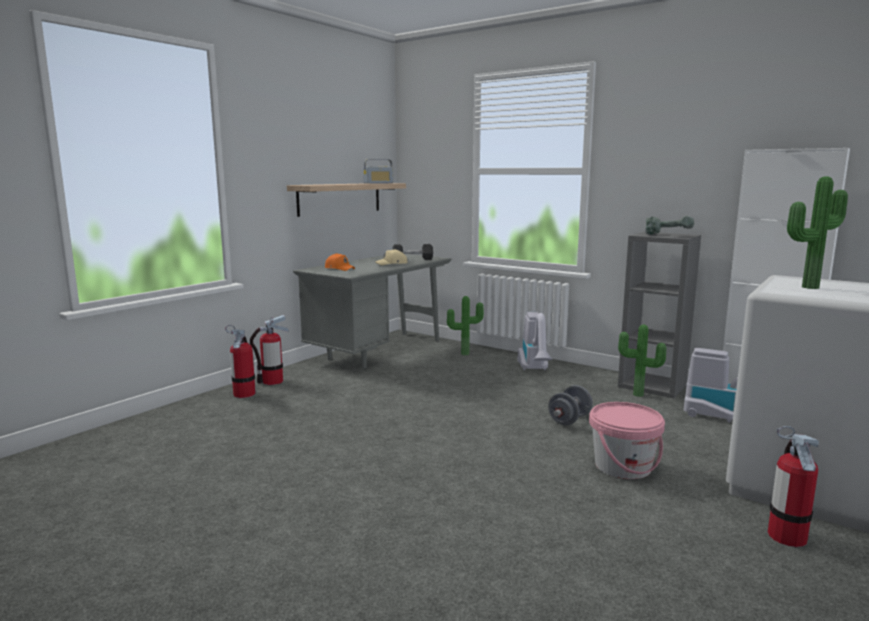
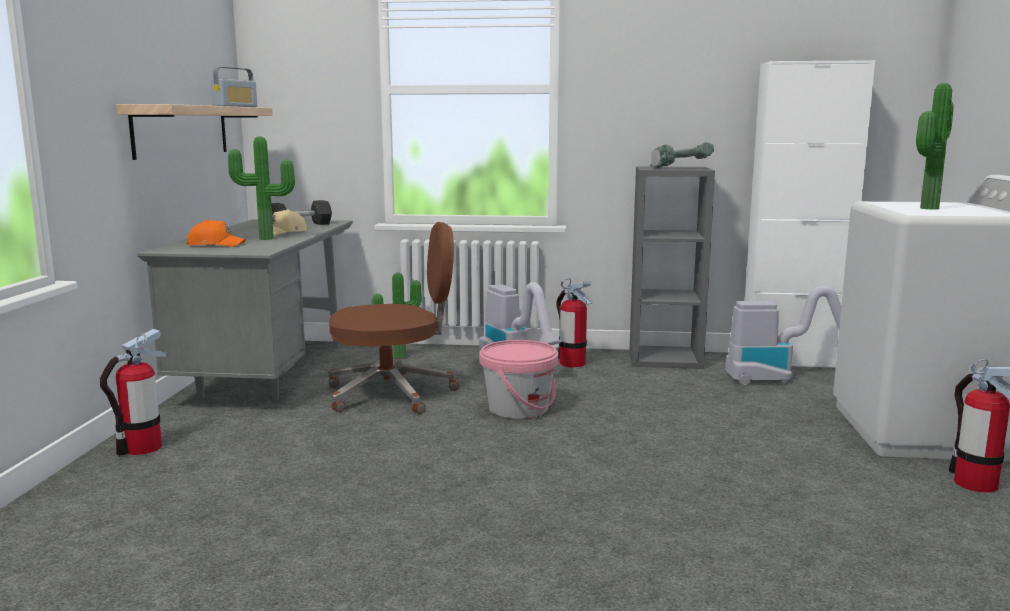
camera: 30 degrees left, 0 degrees up
(244, 393) = (114, 477): fire extinguisher -> fire extinguisher (572, 363)
(432, 376) = (393, 393): none -> brown office chair
(569, 420) = (632, 414): grey dumbbell -> none
(623, 466) = (754, 453): pink bucket -> pink bucket (518, 408)
(638, 395) = (665, 372): potted plant -> potted plant (266, 239)

